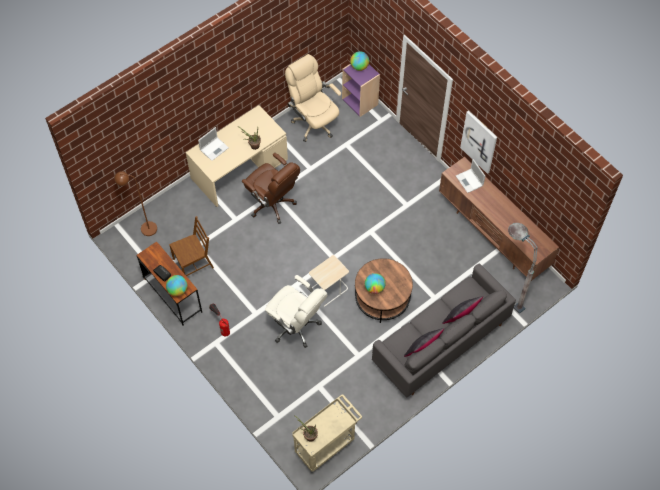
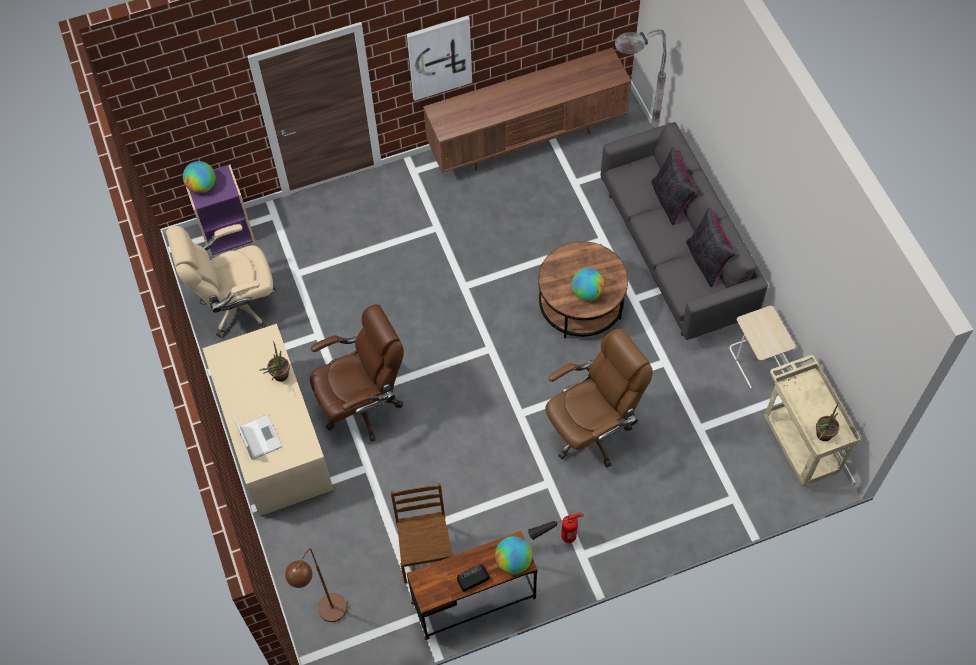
camera: 70 degrees left, 0 degrees up
(296, 327) = (591, 431): white office chair -> brown office chair
(328, 290) = (543, 370): beige side table -> beige side table (757, 361)
(469, 181) = (467, 113): laptop -> none

